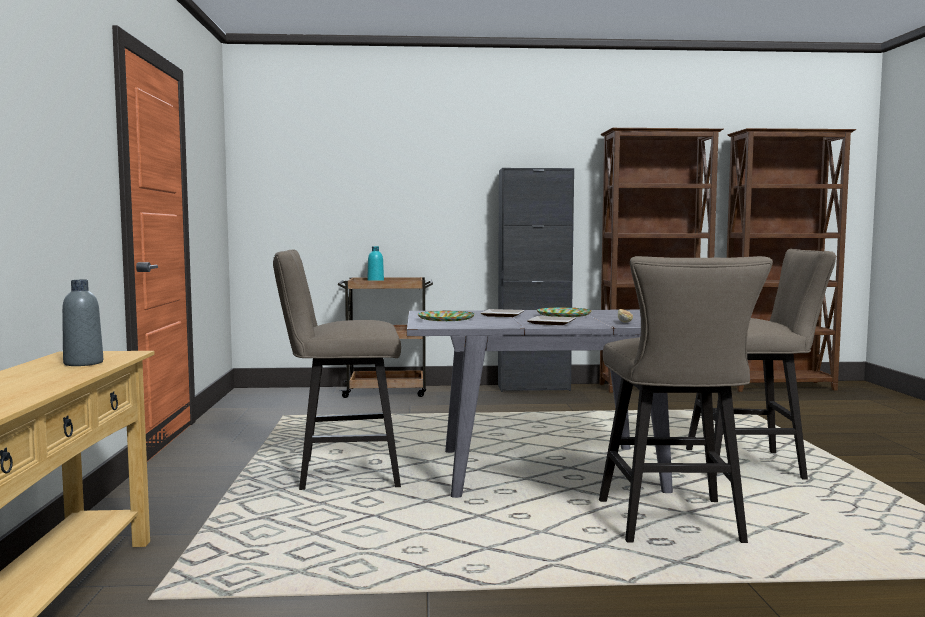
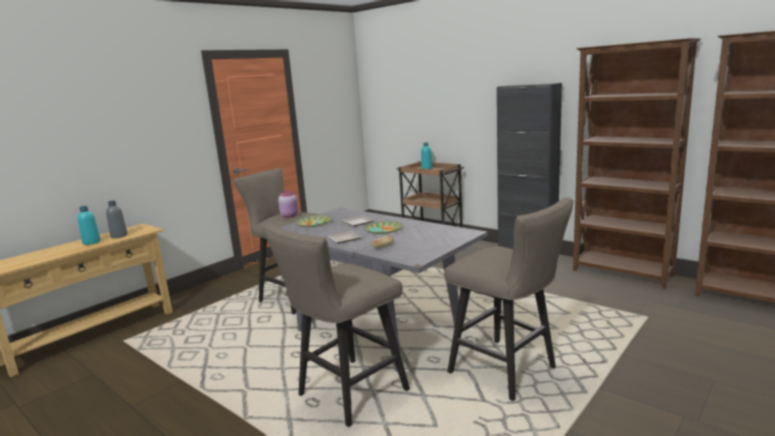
camera: 45 degrees right, 10 degrees up
(48, 374) = (91, 242): none -> turquoise bottle
(361, 321) = (290, 216): none -> pink jar

